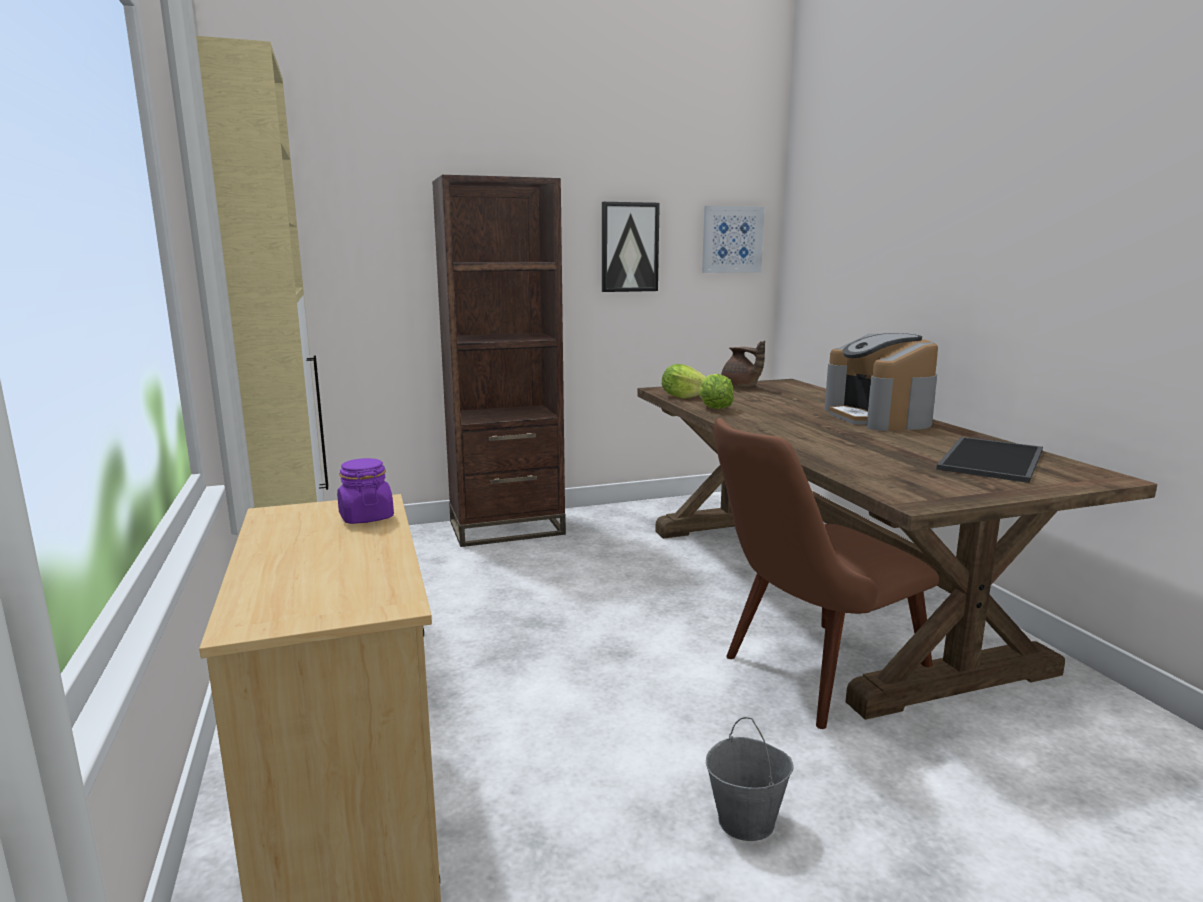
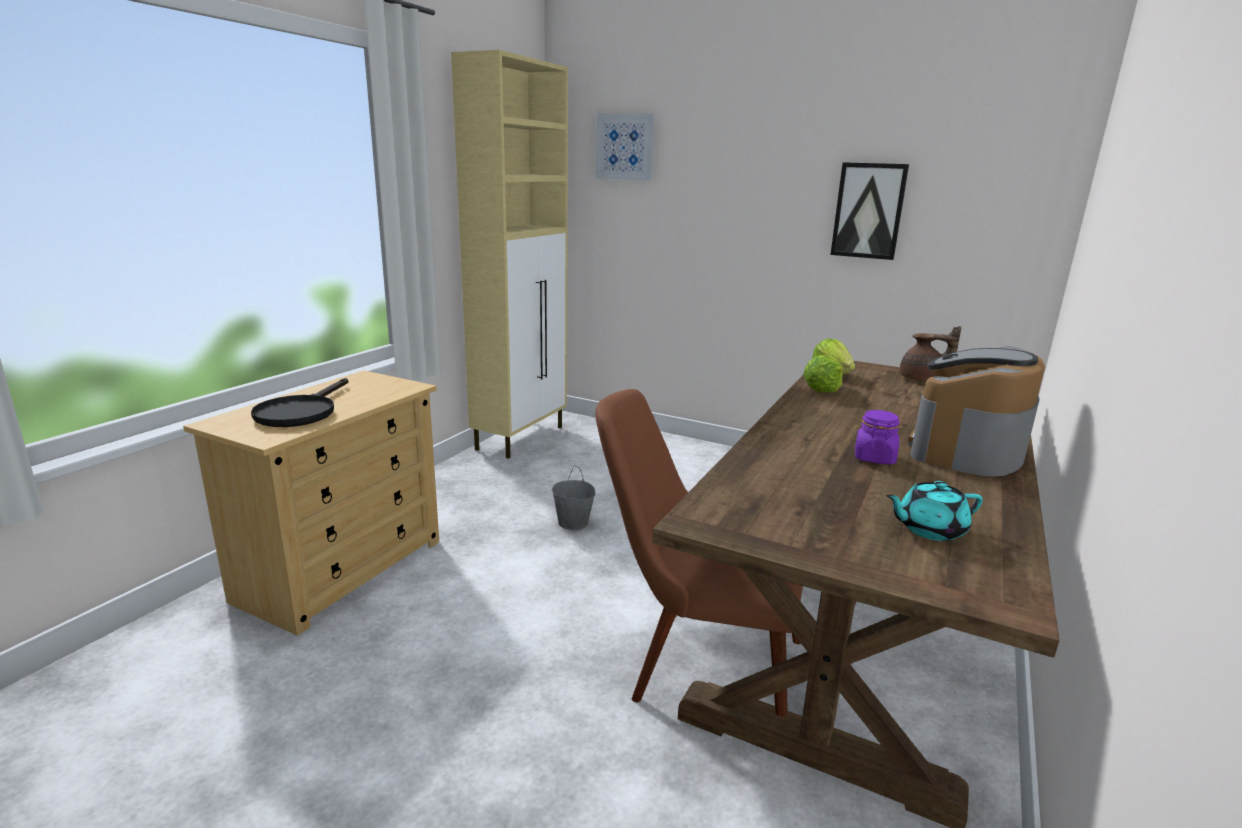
camera: 45 degrees right, 5 degrees up
(332, 568) = (301, 412): none -> black frying pan
(366, 517) = (384, 392): purple jar -> purple jar (874, 457)
(507, 528) = (696, 452): brown bookcase -> none
(732, 239) = (1004, 209): picture -> picture (625, 147)
(740, 387) = (922, 379): brown teapot -> brown teapot turned 90 degrees counterclockwise
(746, 821) = (476, 710): grey bucket -> grey bucket (573, 523)
(993, 460) = (929, 529): tray -> turquoise teapot

